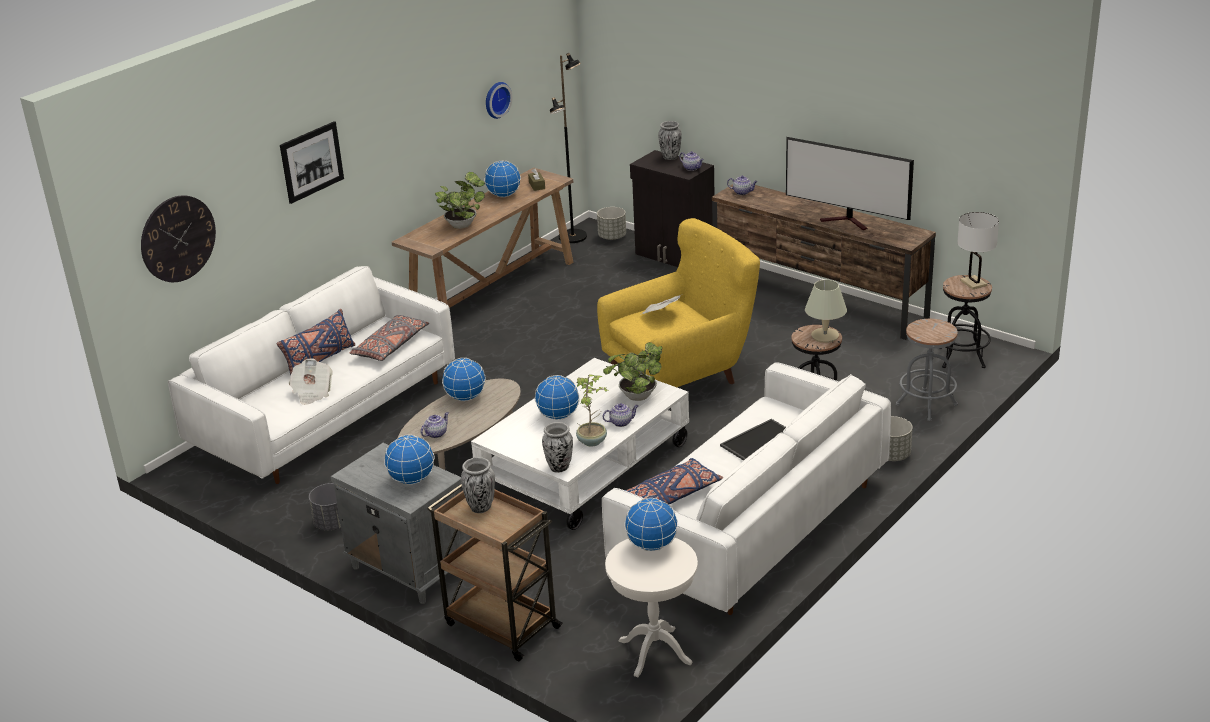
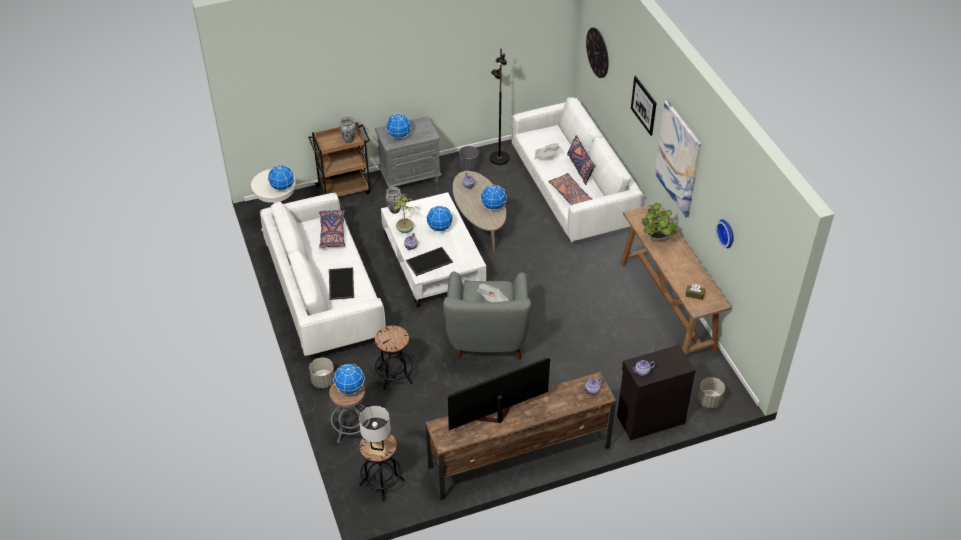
camera: 120 degrees right, 15 degrees up
(398, 134) = (678, 159): none -> picture
(503, 195) = (690, 273): globe -> globe (350, 388)
(573, 237) = (726, 380): black floor lamp -> black floor lamp (499, 158)
(635, 397) = (429, 262): potted plant -> tray
(670, 157) = (672, 371): vase -> none
(680, 374) = (487, 340): yellow armchair -> grey armchair
(824, 336) = (388, 341): beige table lamp -> none

